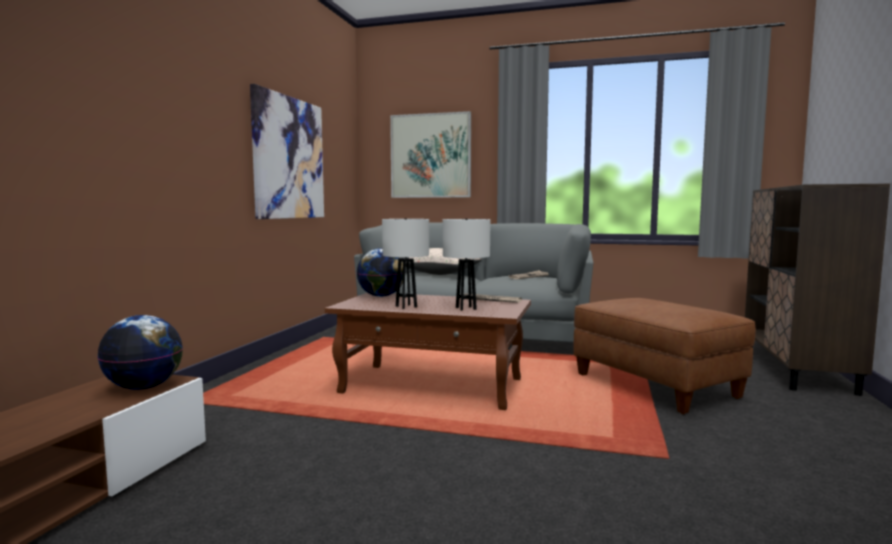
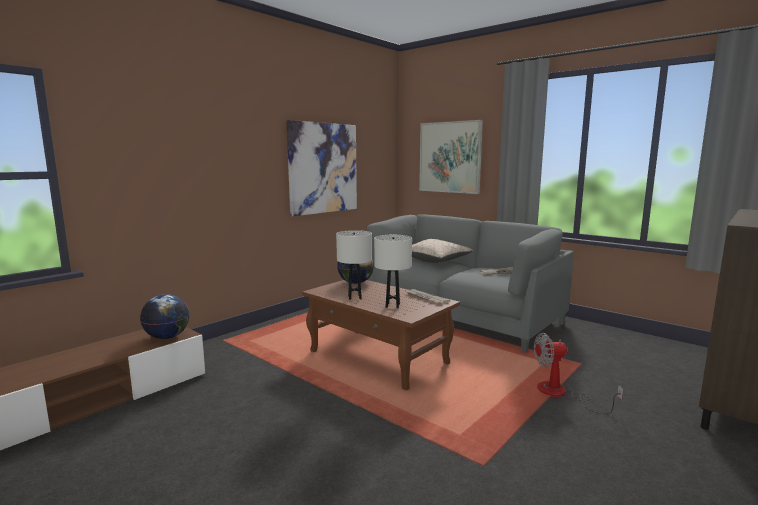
camera: 25 degrees right, 5 degrees up
(656, 386) = (561, 394): brown ottoman -> fan

